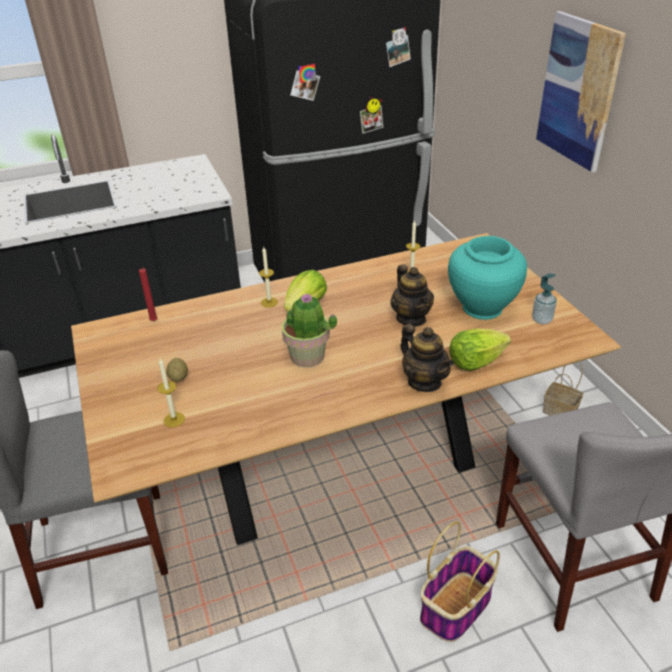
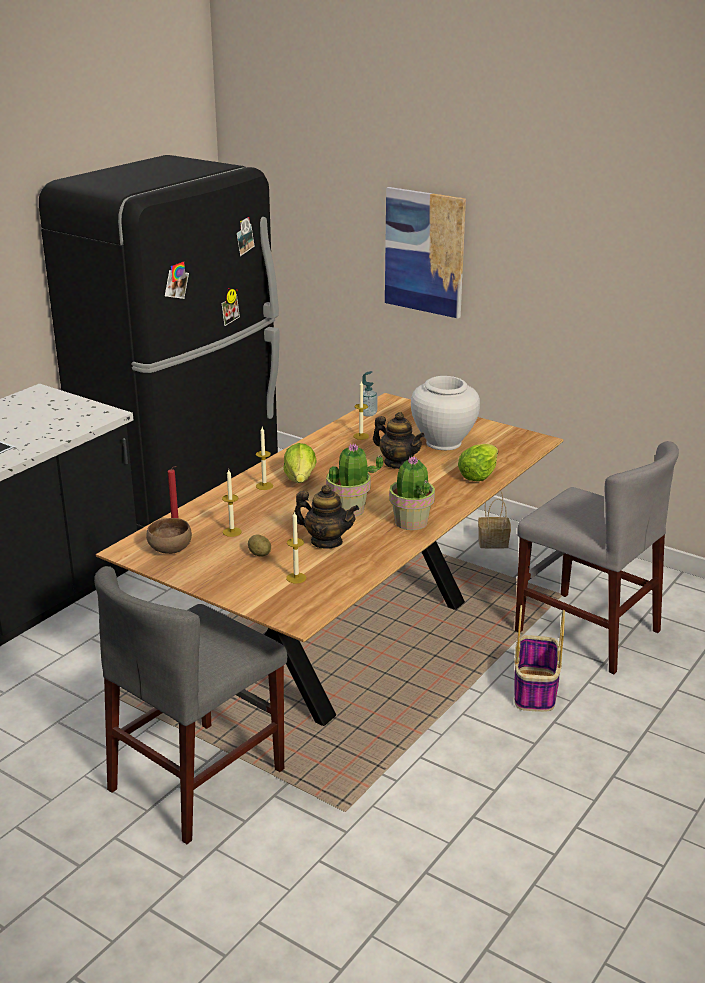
camera: 35 degrees left, 10 degrees down
(122, 343) = (169, 549): none -> brown bowl
(187, 343) = (232, 532): none -> candle
(346, 396) = (411, 522): none -> potted plant
(424, 381) = (457, 497): teapot -> teapot (326, 542)
(482, 308) = (443, 443): turquoise vase -> white vase
(541, 320) = (494, 438): soap dispenser -> soap dispenser (368, 414)

